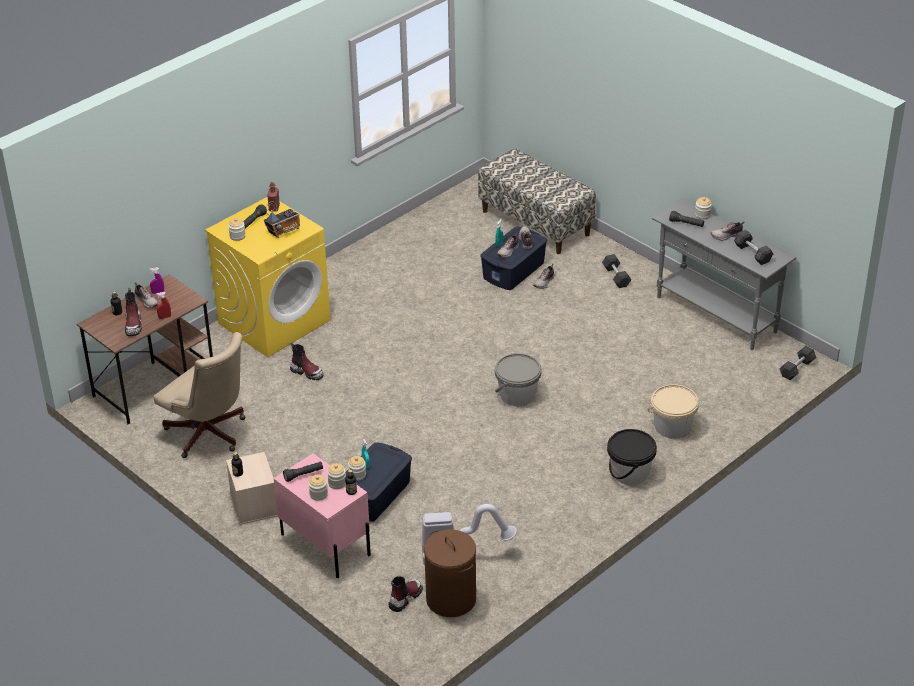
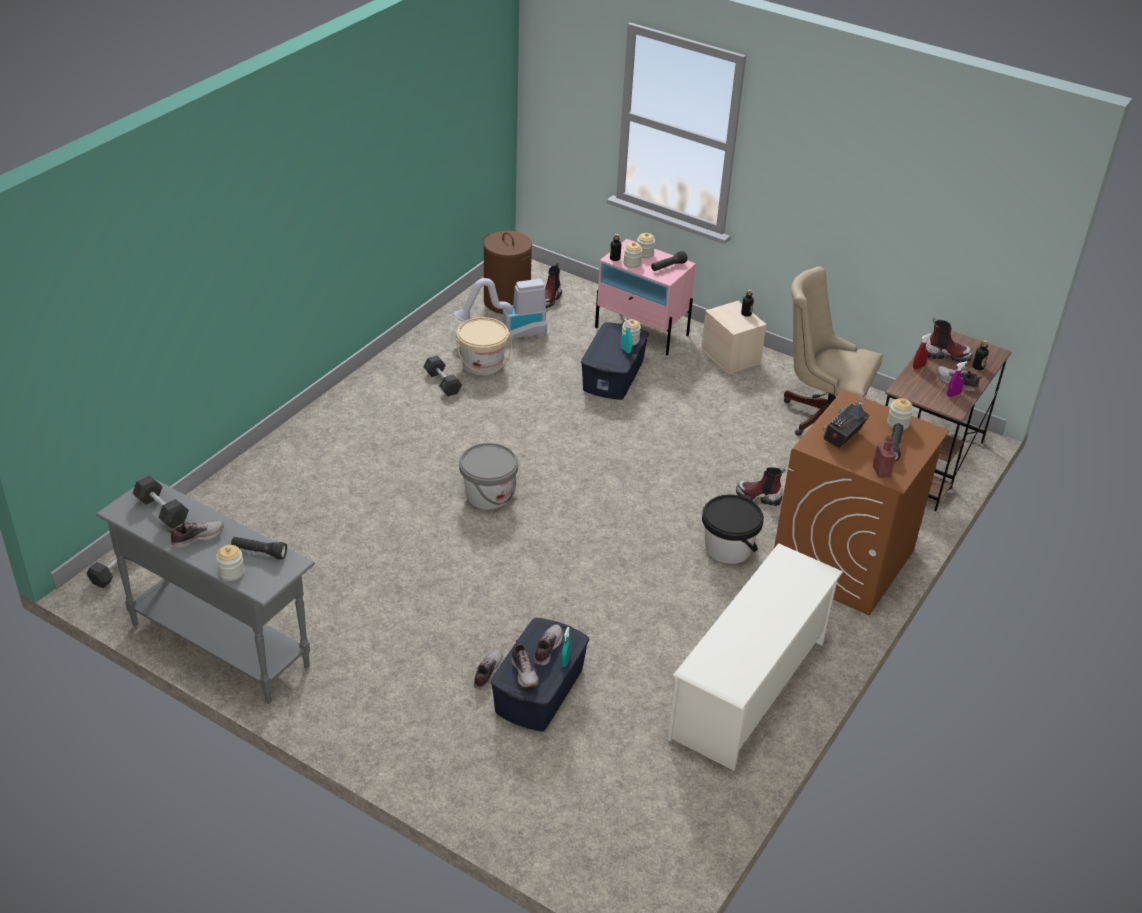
camera: 165 degrees right, 0 degrees up
(133, 325) = (946, 355): boot -> boot turned 120 degrees clockwise
(274, 321) = (842, 561): yellow washing machine -> brown washing machine
(383, 258) = (749, 689): none -> white shoe rack
(536, 223) = (525, 802): bench -> none
(616, 277) = (375, 698): grey dumbbell -> grey dumbbell (442, 383)
(630, 472) = (343, 421): black bucket -> black bucket (728, 548)
(672, 426) = (293, 476): beige bucket -> beige bucket (482, 364)

